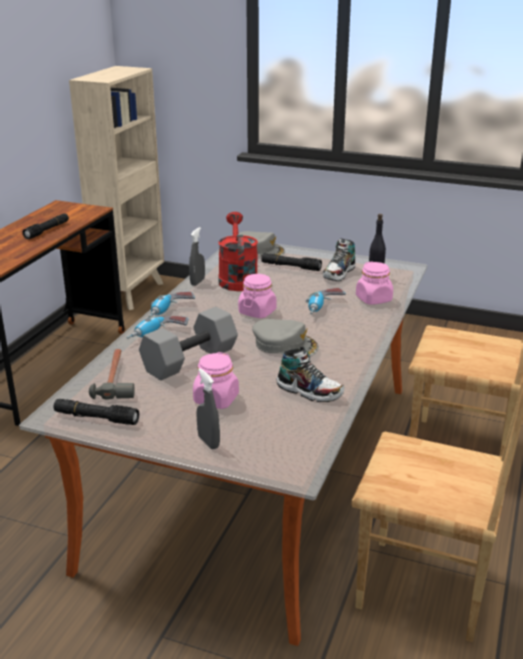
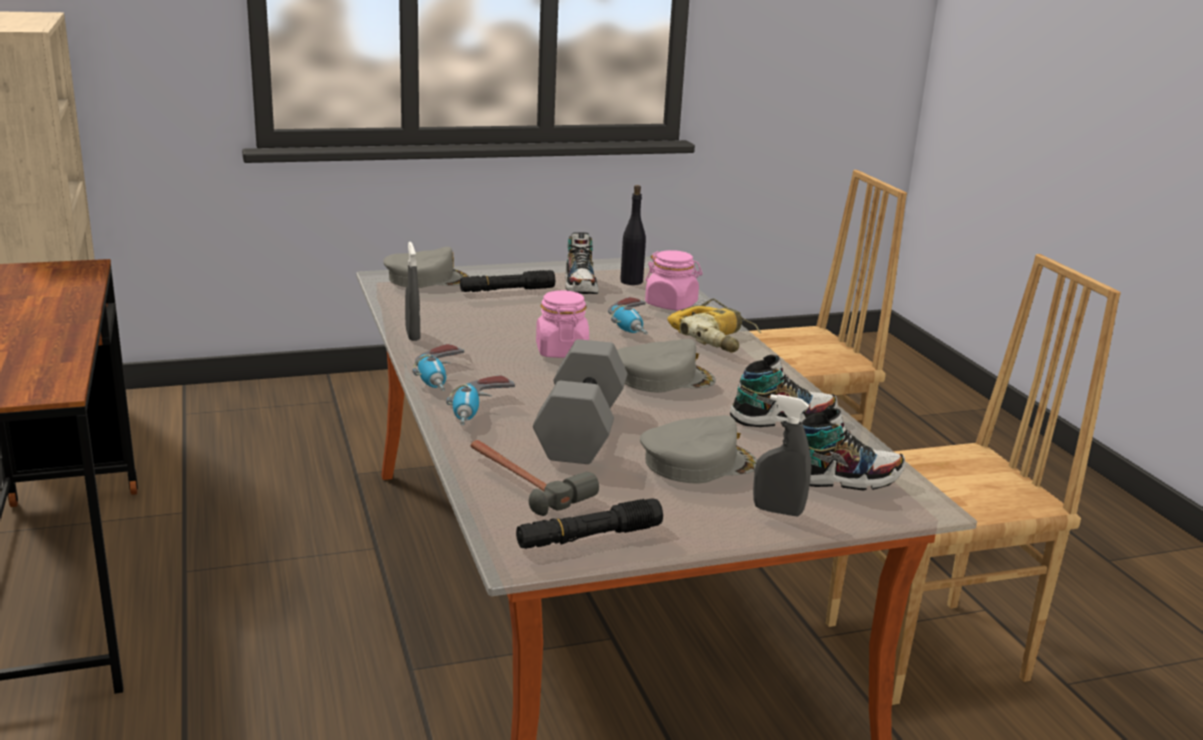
camera: 40 degrees left, 5 degrees down
(47, 230) = (49, 311): black flashlight -> none
(216, 399) = (698, 462): pink jar -> grey cap
(237, 278) = (460, 319): red watering can -> none
(278, 438) = (842, 478): none -> shoe
(364, 328) = (717, 337): none -> power drill

